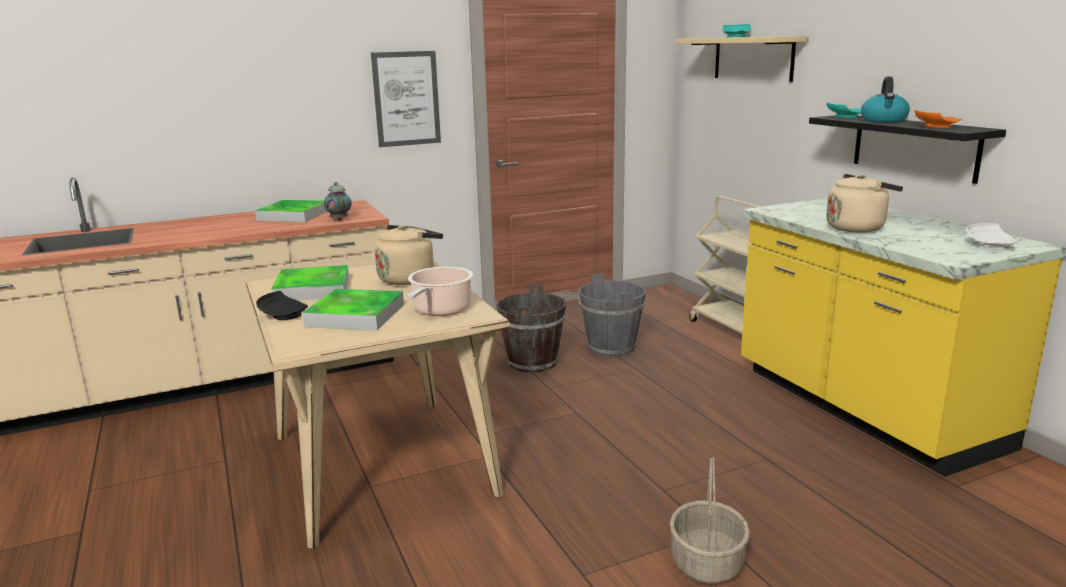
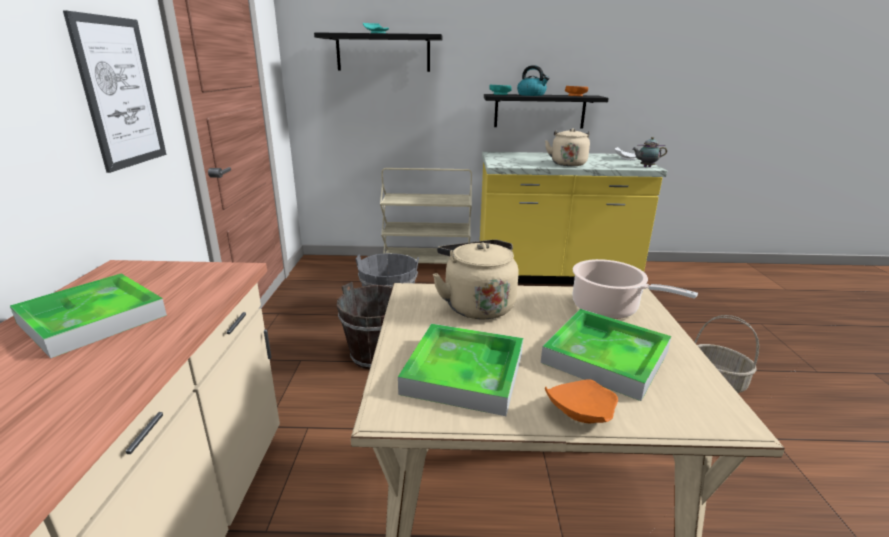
camera: 65 degrees left, 5 degrees up
(284, 315) = (579, 412): black plate -> orange plate
(339, 219) = (205, 289): teapot -> teapot (646, 167)
(753, 58) = (383, 53): beige shelf -> black shelf

